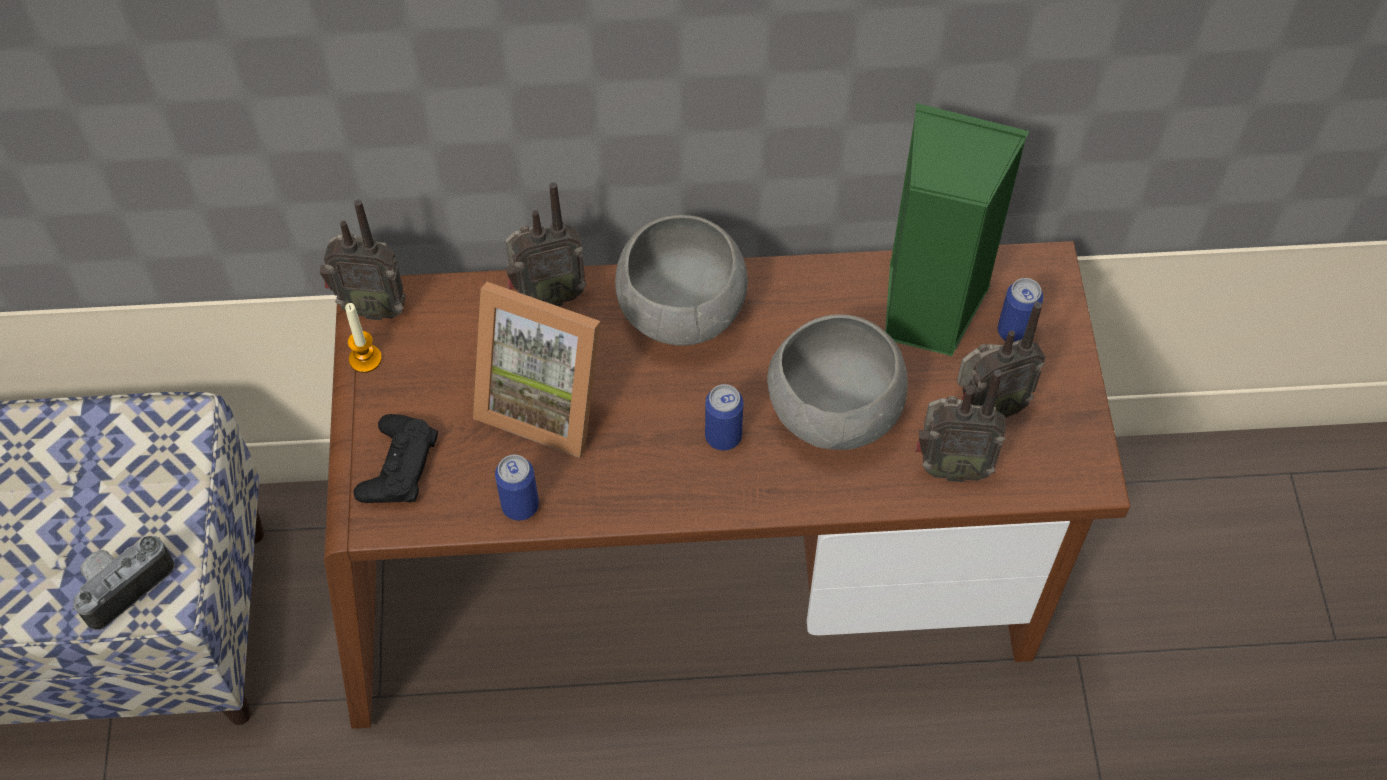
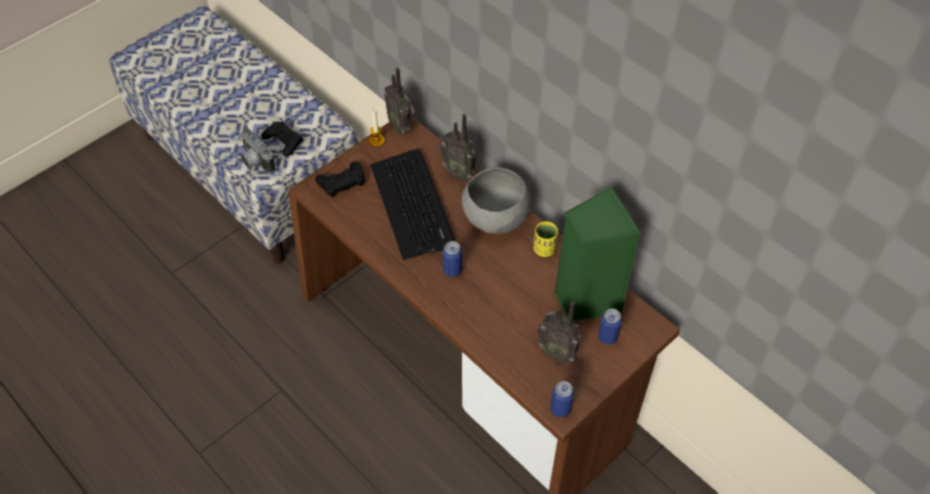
camera: 50 degrees right, 5 degrees down
(123, 585) = (255, 162): camera -> camera turned 135 degrees counterclockwise
(126, 511) = (283, 141): none -> black game controller
(520, 506) = (360, 228): can -> can (560, 409)
(546, 400) = (413, 204): picture frame -> keyboard
(796, 294) = (544, 249): none -> yellow cup
(835, 413) = (501, 300): grey bowl -> none
(950, 466) = (516, 357): radio -> none

